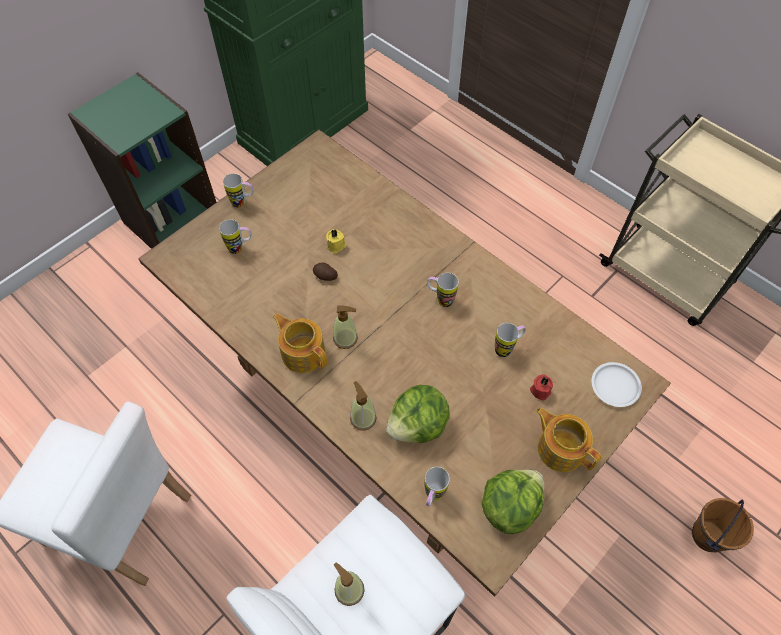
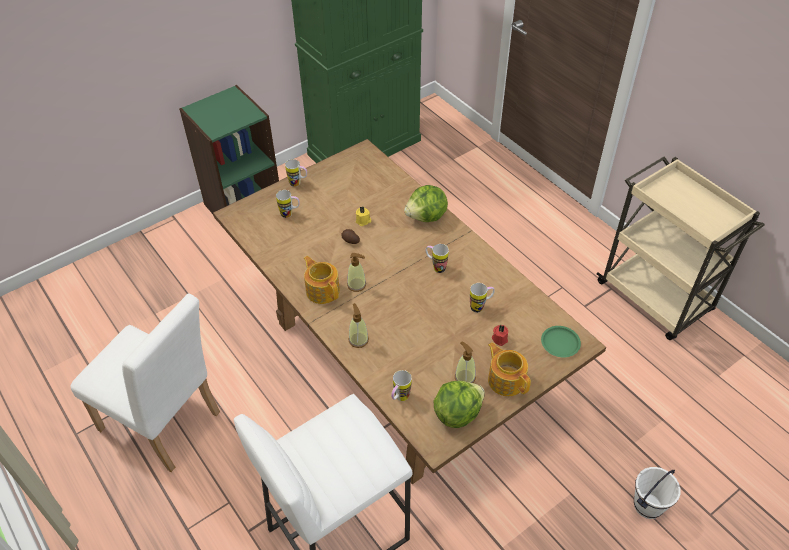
camera: 10 degrees right, 10 degrees down
(349, 590) = (324, 449): soap dispenser -> soap dispenser (464, 377)
(418, 425) = (399, 350): lettuce -> lettuce (427, 217)
(614, 386) = (559, 343): white plate -> green plate
(708, 536) = (648, 506): brown bucket -> white bucket

